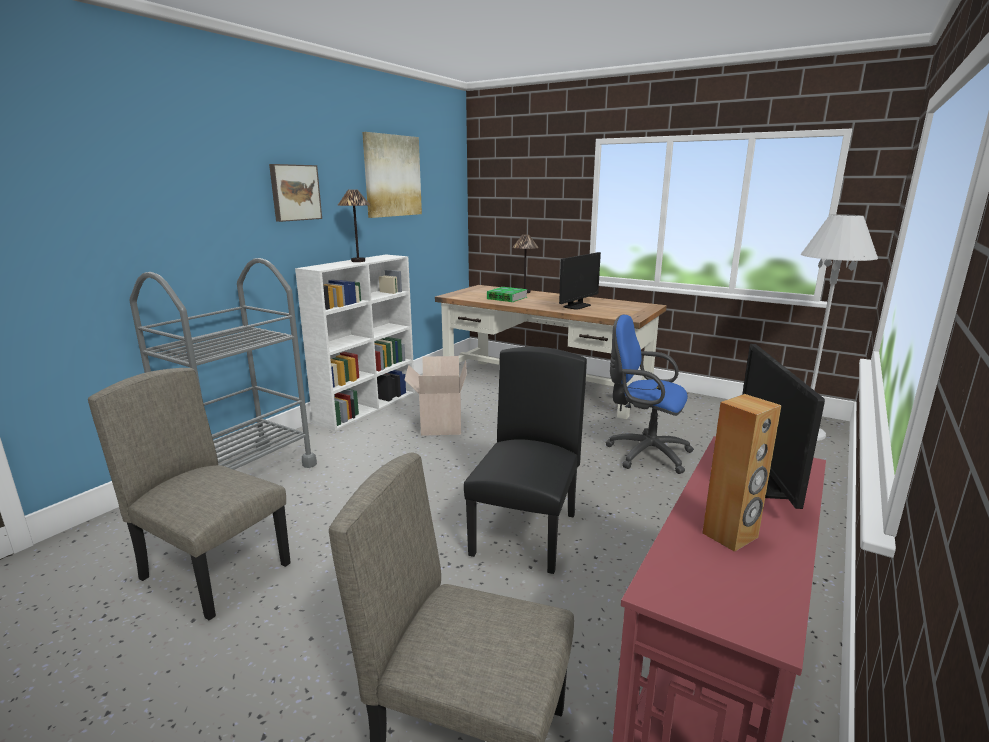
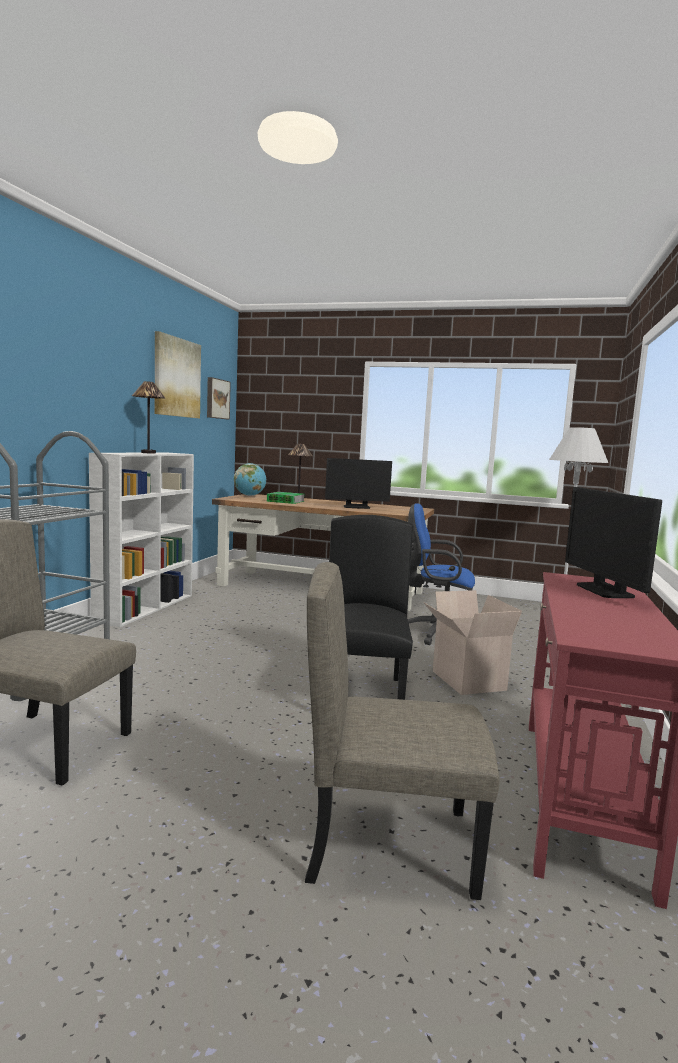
camera: 15 degrees left, 10 degrees down
(294, 192) = (93, 377): picture -> picture (216, 399)
(439, 425) = (232, 619): cardboard box -> cardboard box (465, 680)
(477, 289) = (249, 495): none -> globe
(577, 306) = (356, 507): monitor -> monitor turned 60 degrees clockwise
(730, 535) = (604, 614): brown speaker -> none

